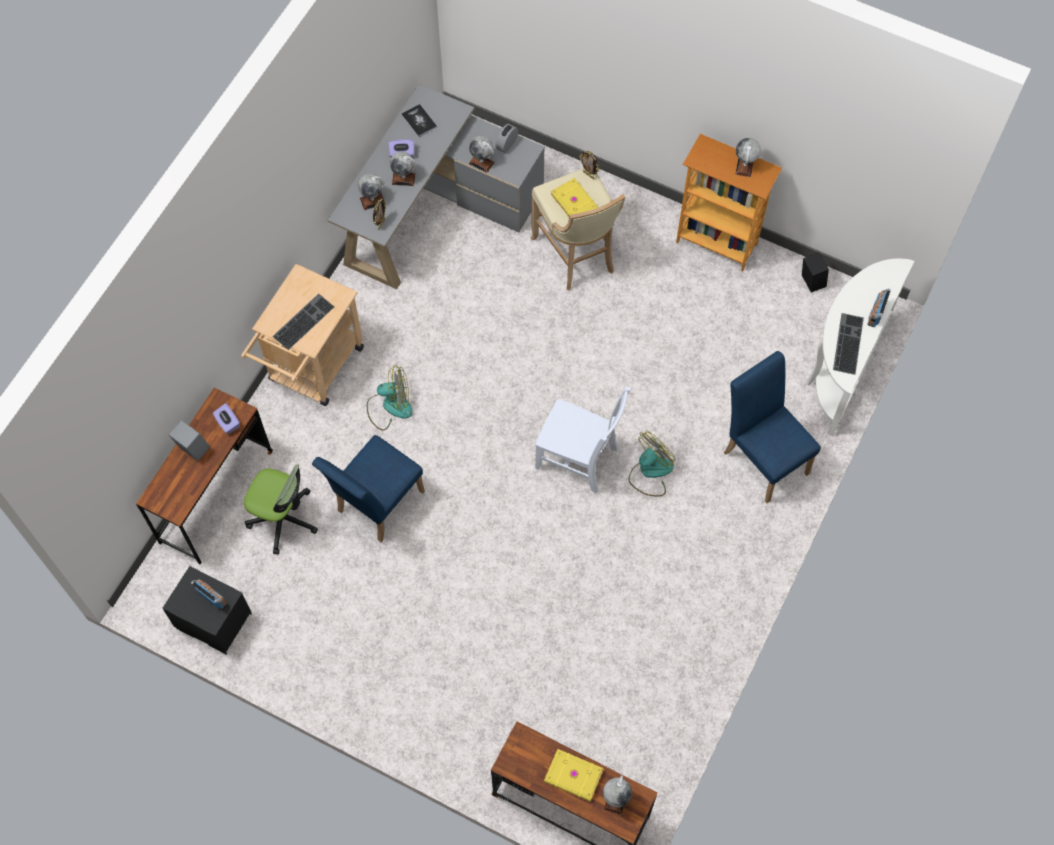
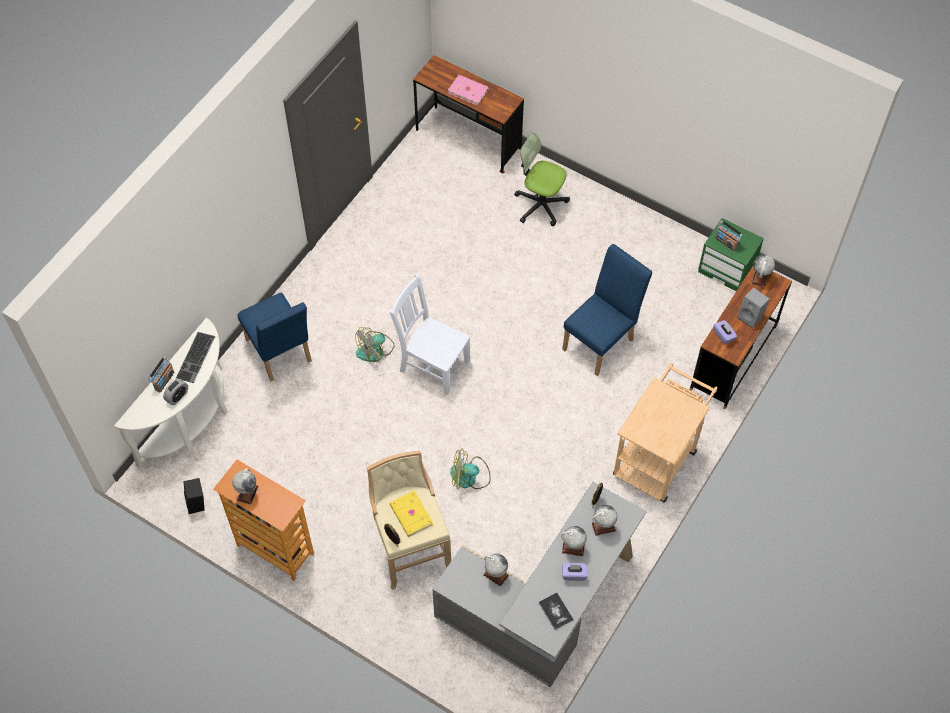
camera: 175 degrees left, 5 degrees down
(212, 621) = (727, 268): black nightstand -> green nightstand
(283, 518) = (677, 337): office chair -> office chair (540, 205)
(303, 320) = (664, 409): keyboard -> none
(390, 406) = (589, 420): fan -> fan (469, 477)
(506, 144) = (469, 593): alarm clock -> alarm clock (177, 396)
(573, 777) = (468, 90): yellow book -> pink book
(616, 799) = (441, 77): globe -> globe (760, 278)

